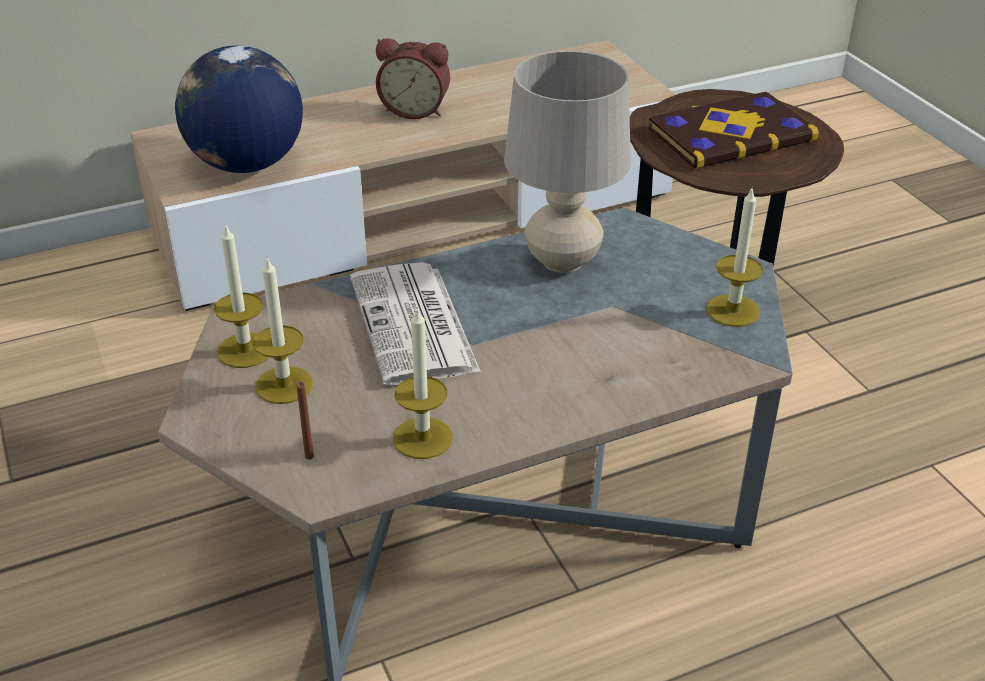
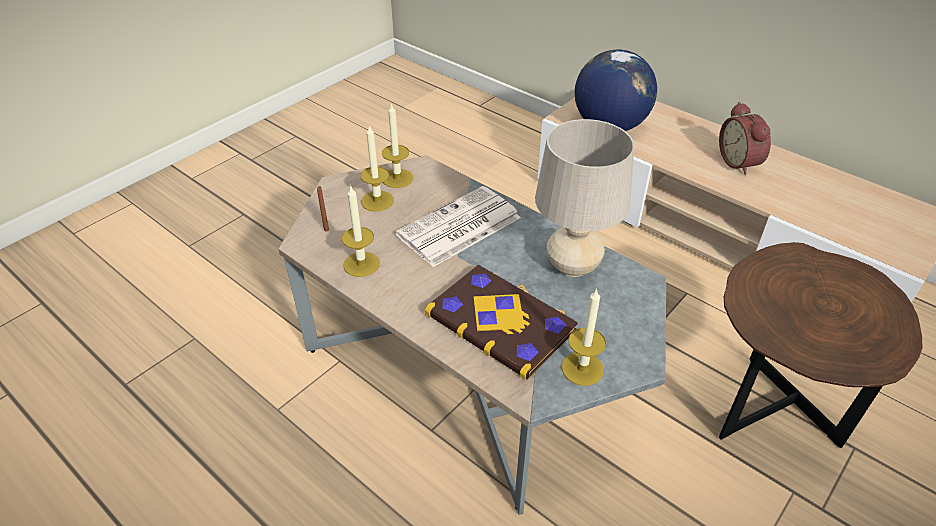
camera: 65 degrees right, 5 degrees up
(730, 134) = (823, 304): book -> book (501, 321)

